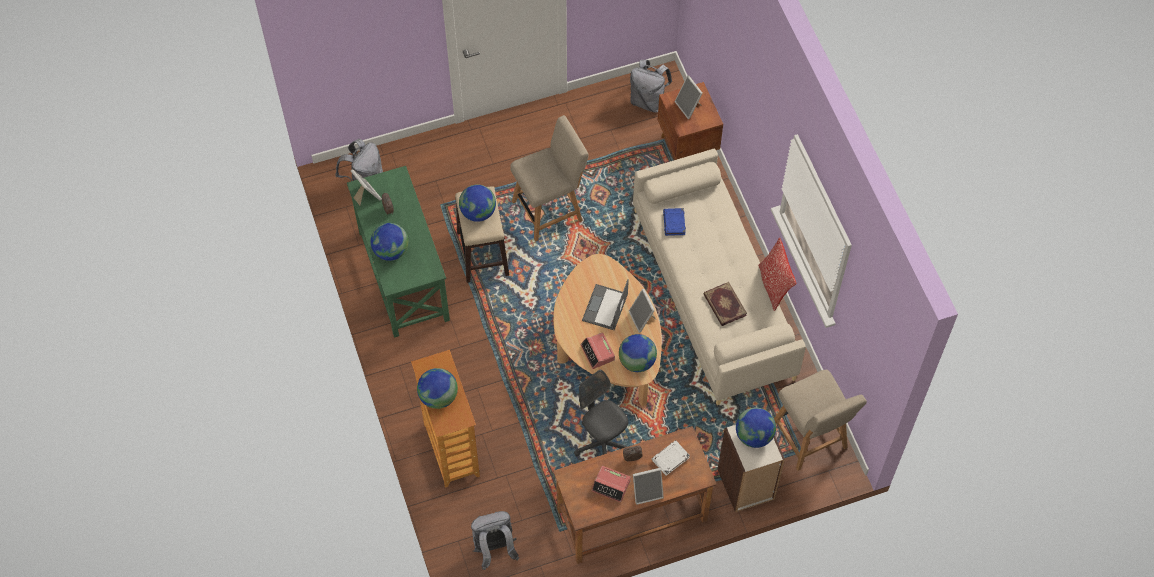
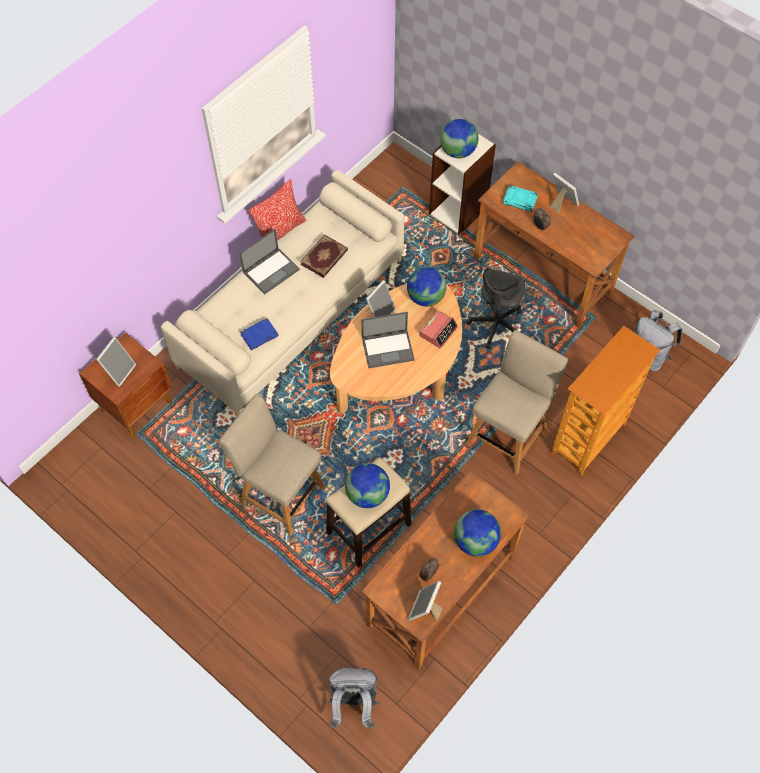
camera: 120 degrees left, 0 degrees up
(403, 275) = (441, 590): green desk -> brown desk
(438, 397) = (621, 370): globe -> none
(611, 486) = (576, 229): alarm clock -> none
(648, 101) = (93, 471): grey backpack -> none
(670, 459) = (520, 200): white book -> turquoise book
(734, 260) = (271, 270): none -> laptop
(810, 439) = (387, 186): beige chair -> beige chair (508, 434)

